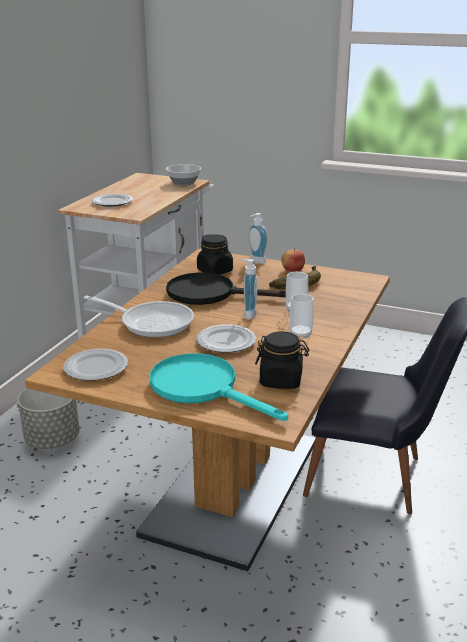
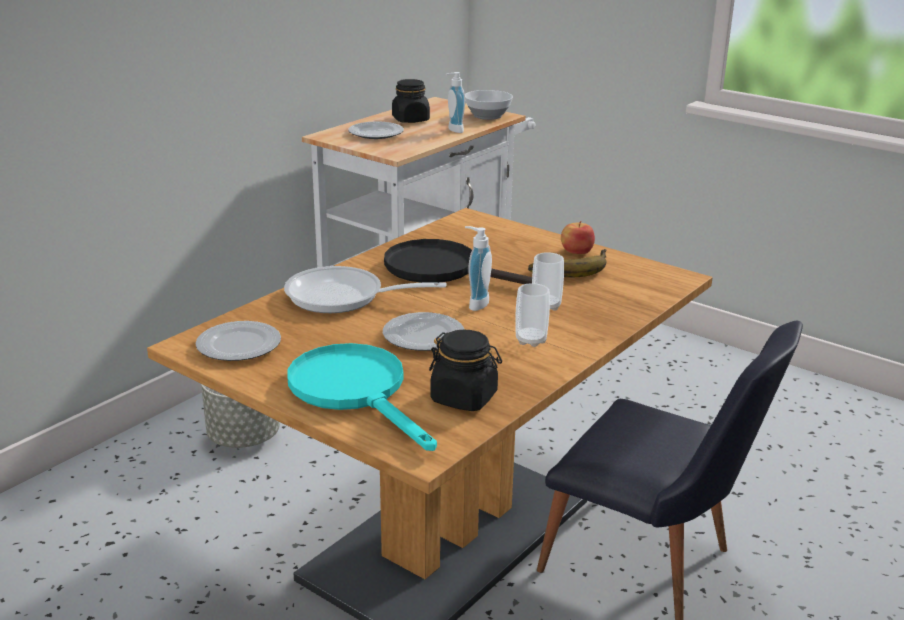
camera: 15 degrees right, 0 degrees up
(151, 322) = (343, 297): frying pan -> frying pan turned 150 degrees clockwise
(215, 271) = (469, 240): black jar -> black jar (410, 120)
(256, 261) = (533, 234): soap dispenser -> soap dispenser (453, 130)

